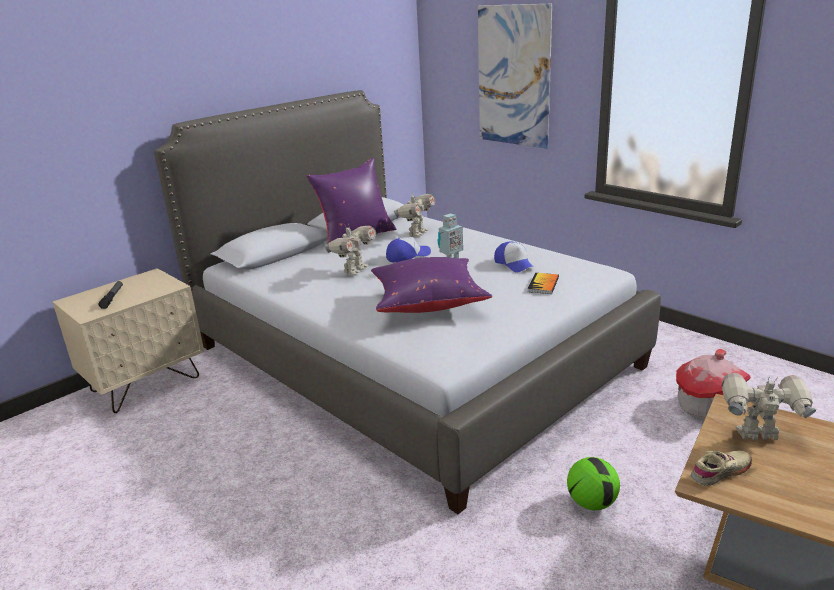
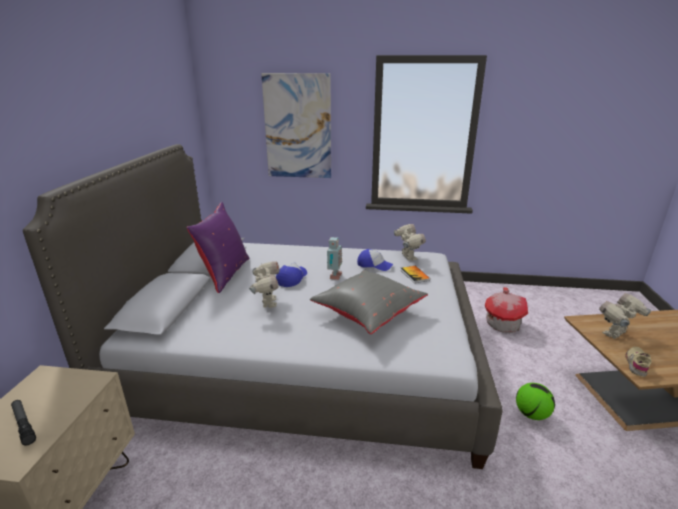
camera: 40 degrees left, 0 degrees up
(416, 233) = (270, 258): toy robot -> toy robot (408, 257)
(427, 303) = (367, 313): purple pillow -> grey pillow

